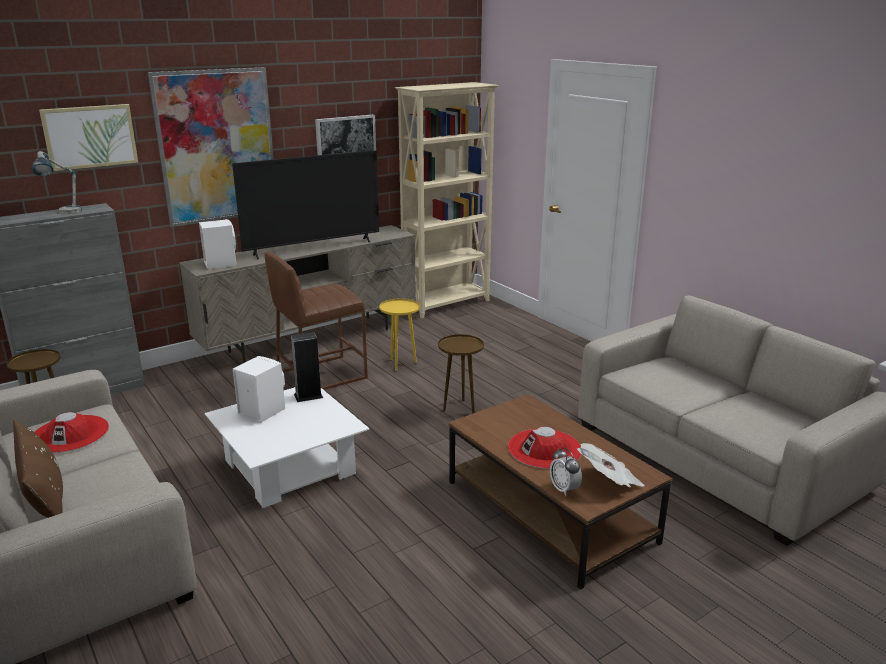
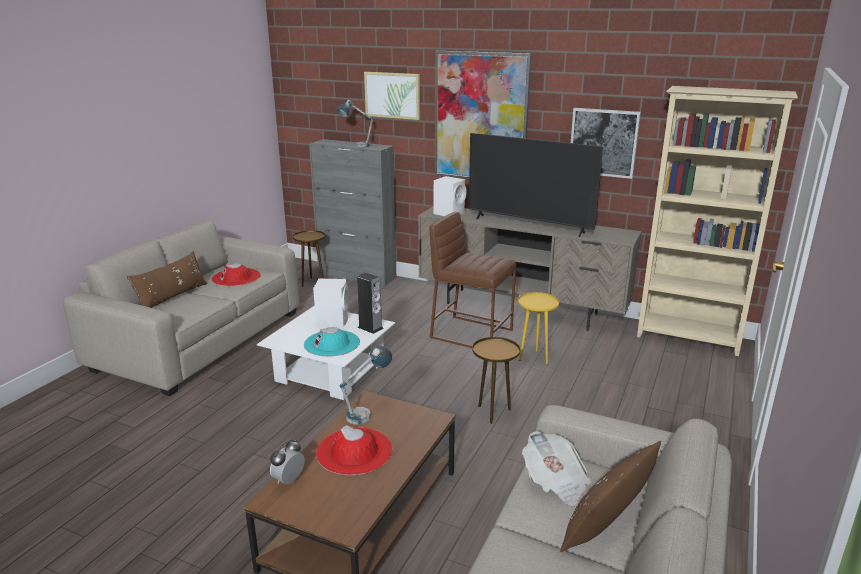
camera: 60 degrees right, 0 degrees up
(314, 423) = (332, 343): none -> turquoise hat
(489, 429) = (367, 413): none -> table lamp
(609, 481) = (319, 504): newspaper -> newspaper (555, 482)
(696, 379) = (607, 518): none -> brown pillow

